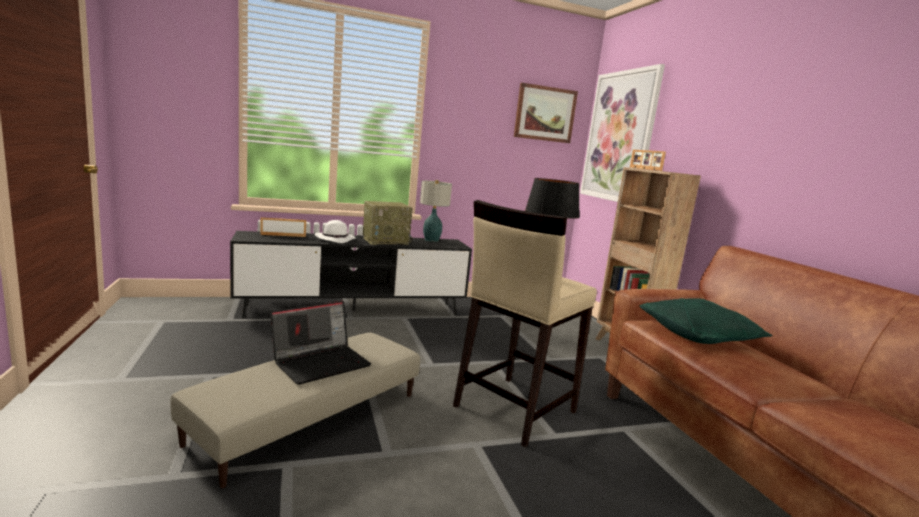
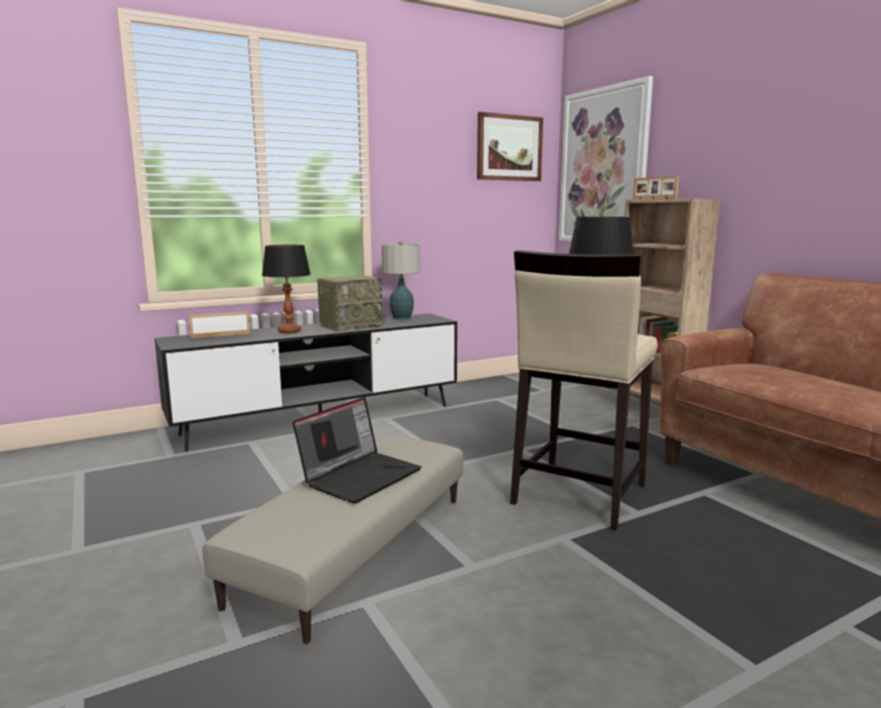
camera: 10 degrees left, 0 degrees up
(335, 239) = (289, 331): white hat -> table lamp
(699, 335) = (771, 373): green pillow -> none

